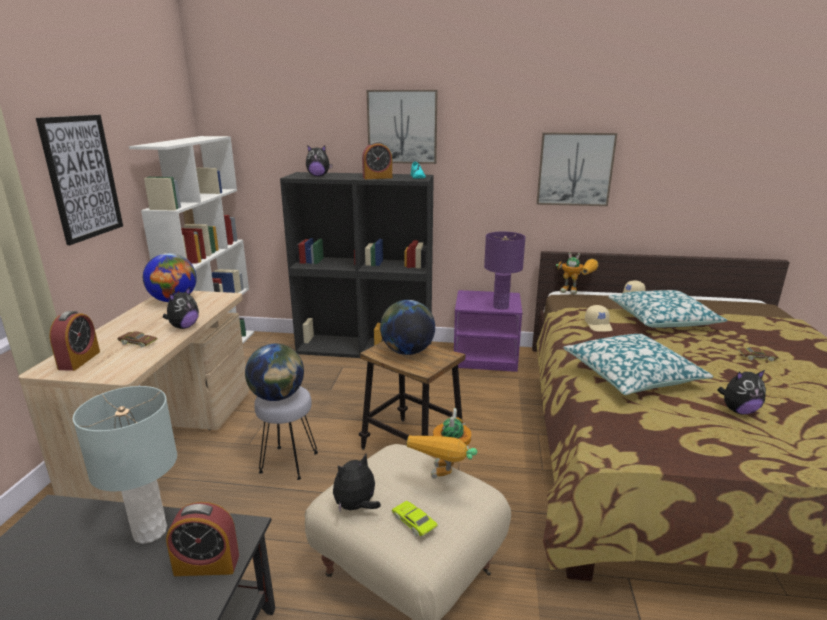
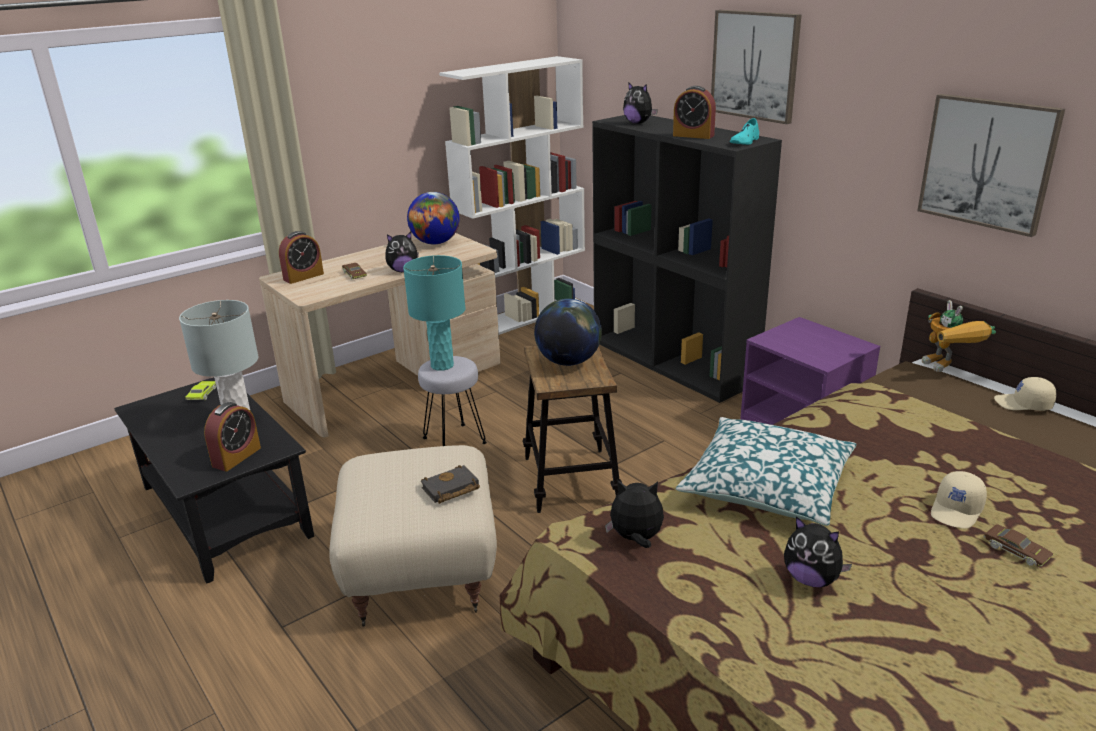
camera: 45 degrees right, 5 degrees up
(82, 178) = (377, 105): picture -> none
(207, 564) = (236, 457): alarm clock -> alarm clock turned 105 degrees counterclockwise
(277, 396) = (442, 365): globe -> turquoise table lamp
(356, 507) = (364, 473): plush toy -> plush toy (636, 539)
(414, 522) = (378, 504): green toy car -> green toy car (202, 394)
(446, 479) = (450, 490): toy robot -> black book
(501, 306) = (813, 355): purple table lamp -> none
(598, 325) = (862, 419): beige cap -> beige cap (957, 511)
(661, 319) = (985, 448): pillow -> none

